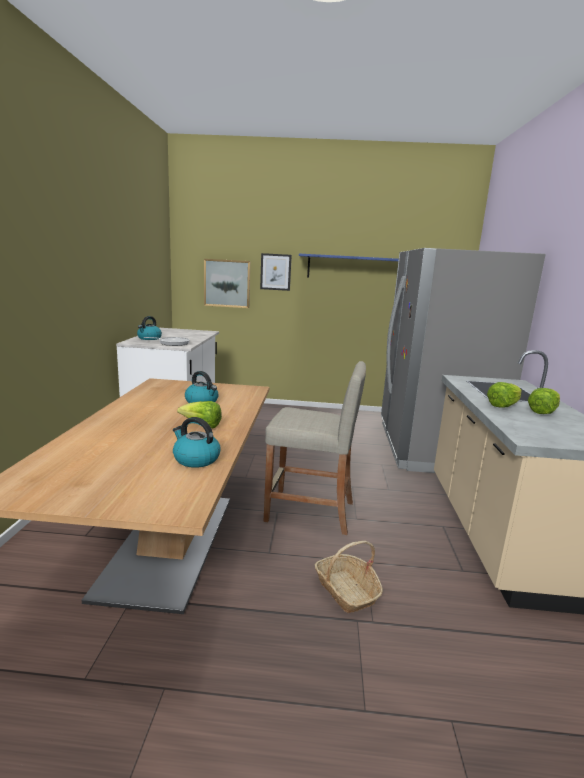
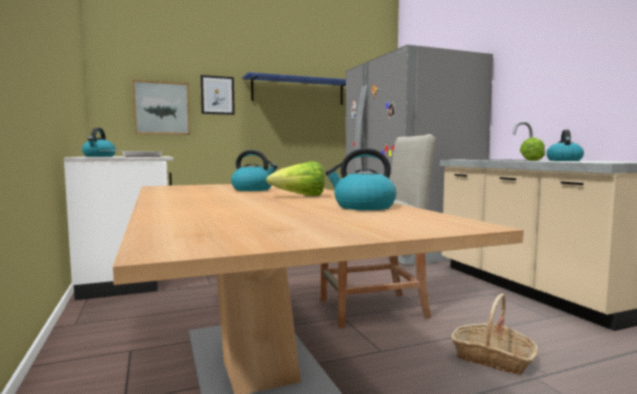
camera: 25 degrees left, 10 degrees down
(543, 411) = (563, 160): lettuce -> kettle

